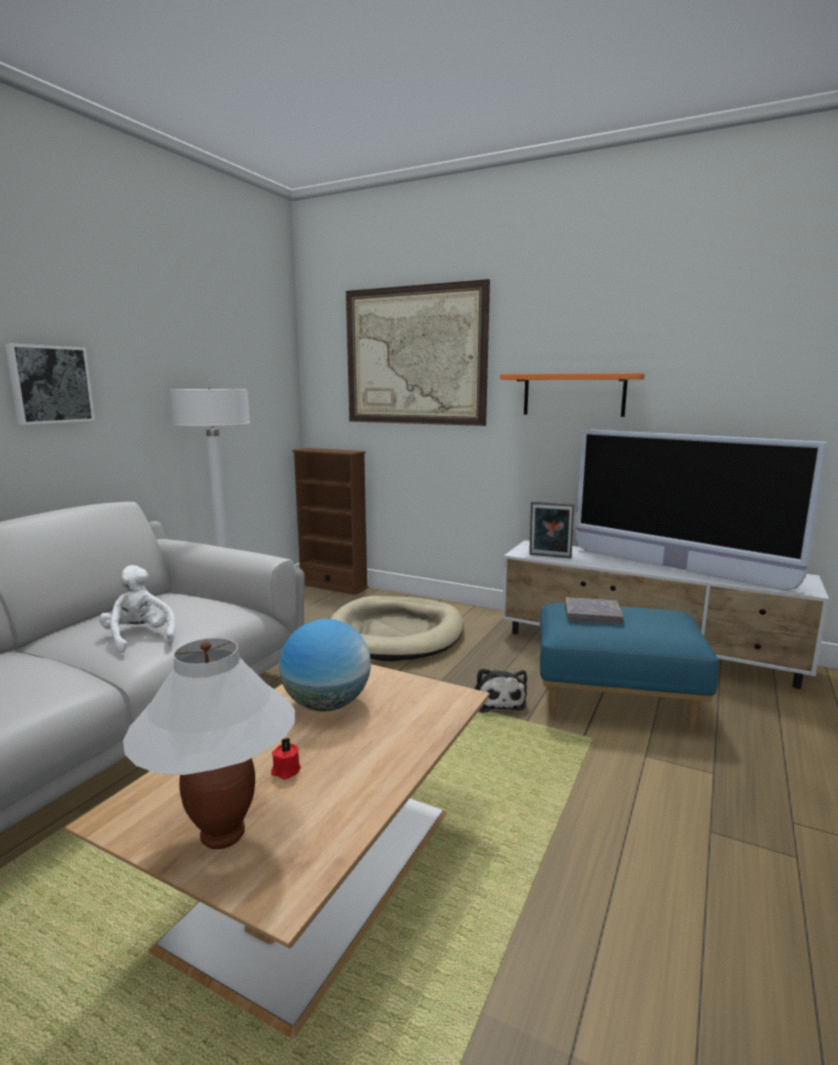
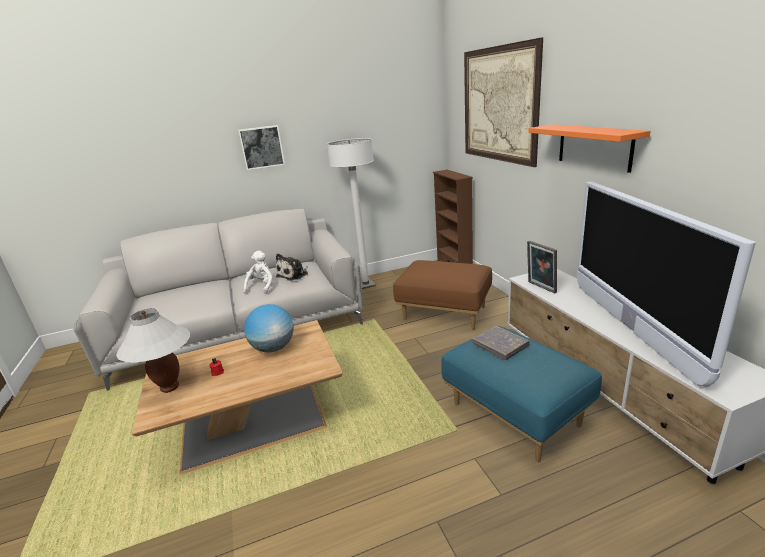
camera: 45 degrees right, 10 degrees up
(396, 633) = (445, 313): beige dog bed -> brown ottoman
(498, 700) = (439, 380): plush toy -> plush toy (294, 275)

